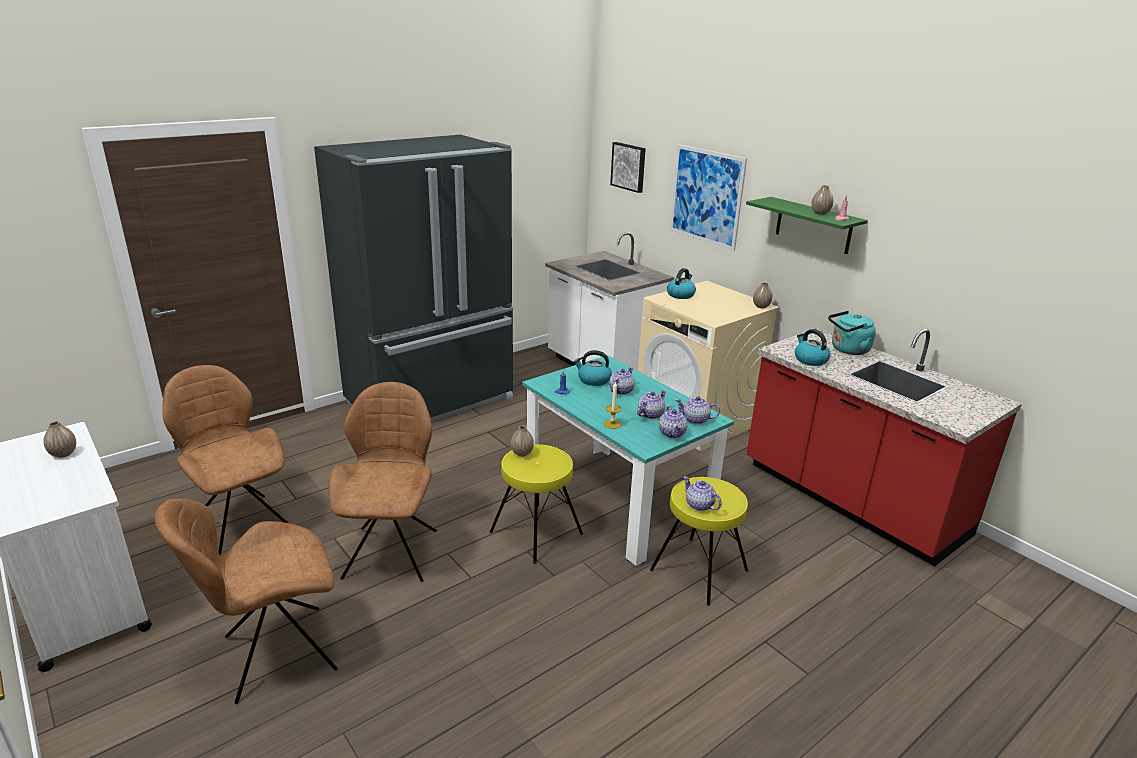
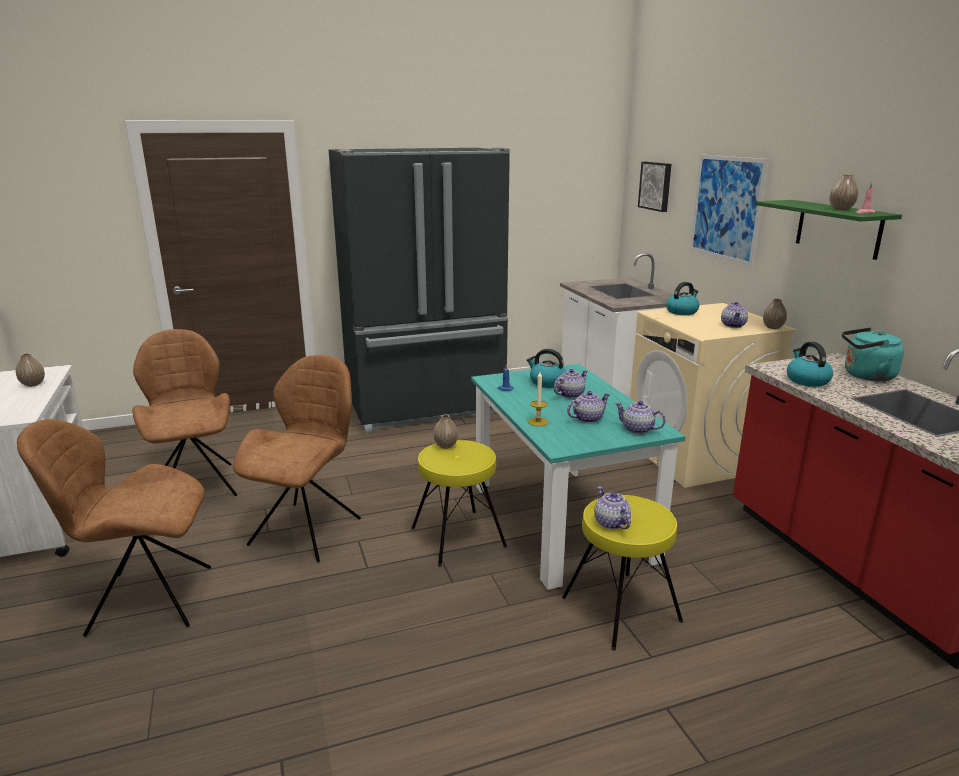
camera: 20 degrees right, 5 degrees down
(672, 433) = (600, 438): teapot -> teapot (733, 325)

